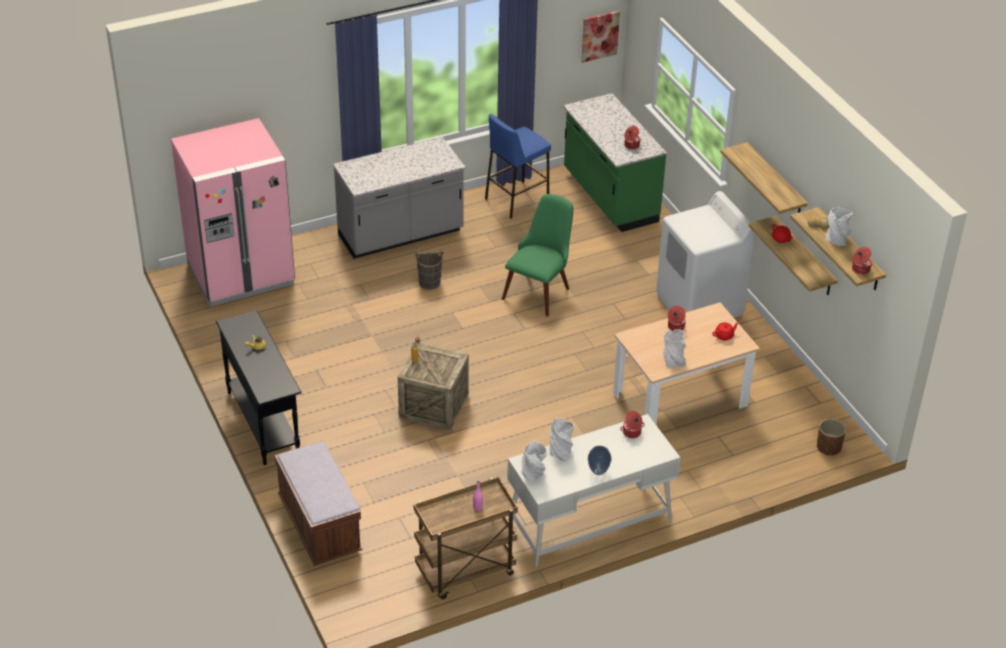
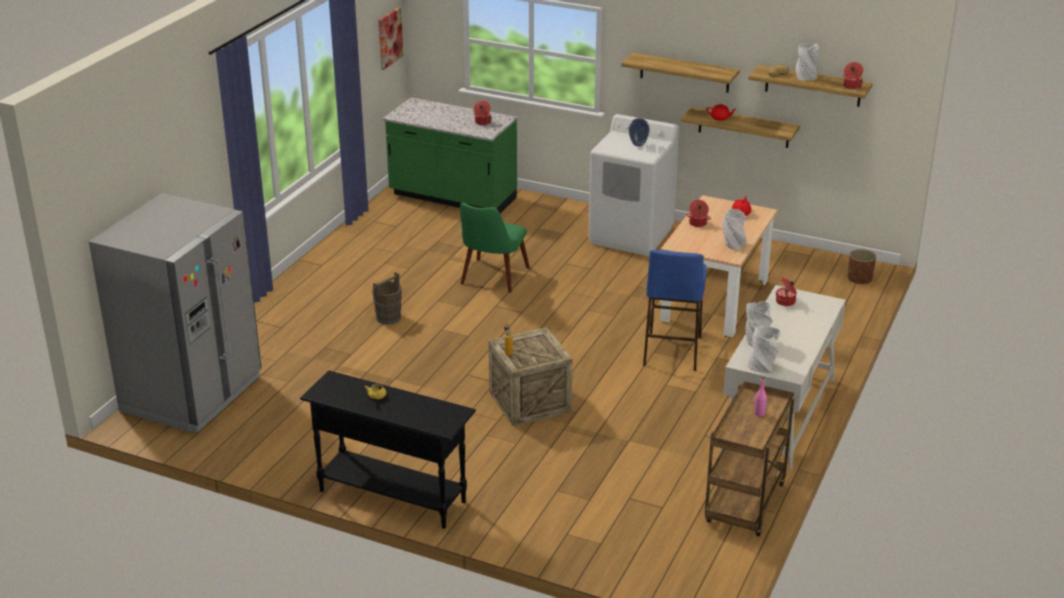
camera: 40 degrees left, 10 degrees down
(241, 275) = (192, 394): pink fridge -> grey fridge
(319, 526) = (570, 546): brown bench -> none
(401, 235) = (309, 296): grey counter -> none
(516, 200) = (376, 230): blue stool -> blue stool (672, 351)
(540, 289) = (491, 280): green chair -> green chair turned 150 degrees counterclockwise
(598, 471) = (806, 338): vase -> vase (638, 144)

